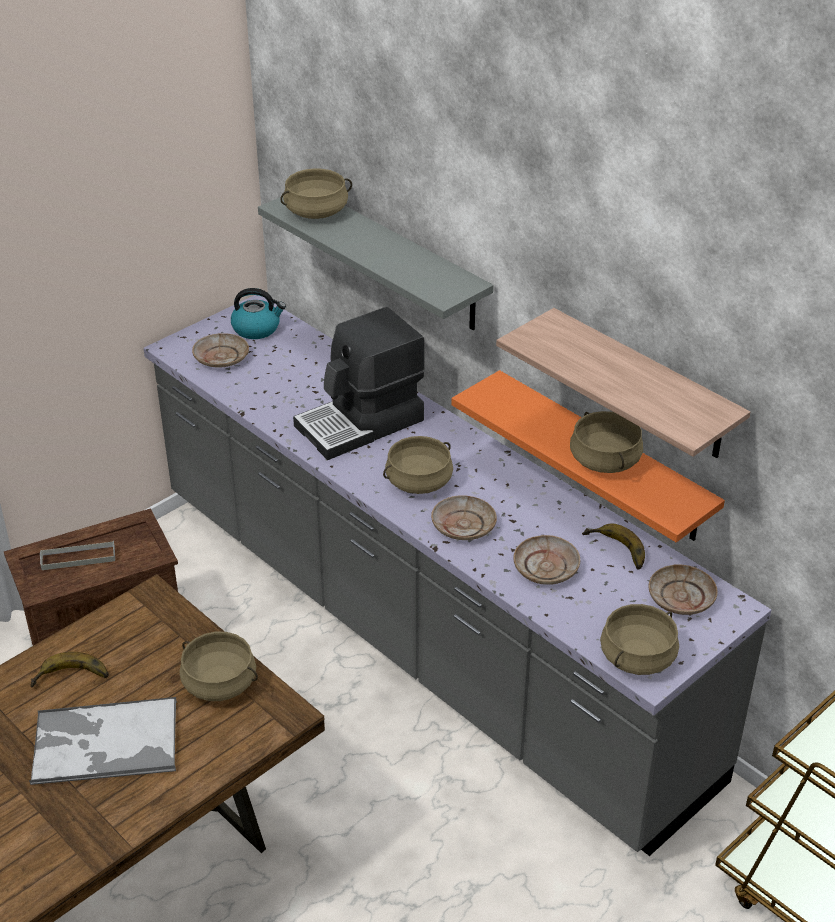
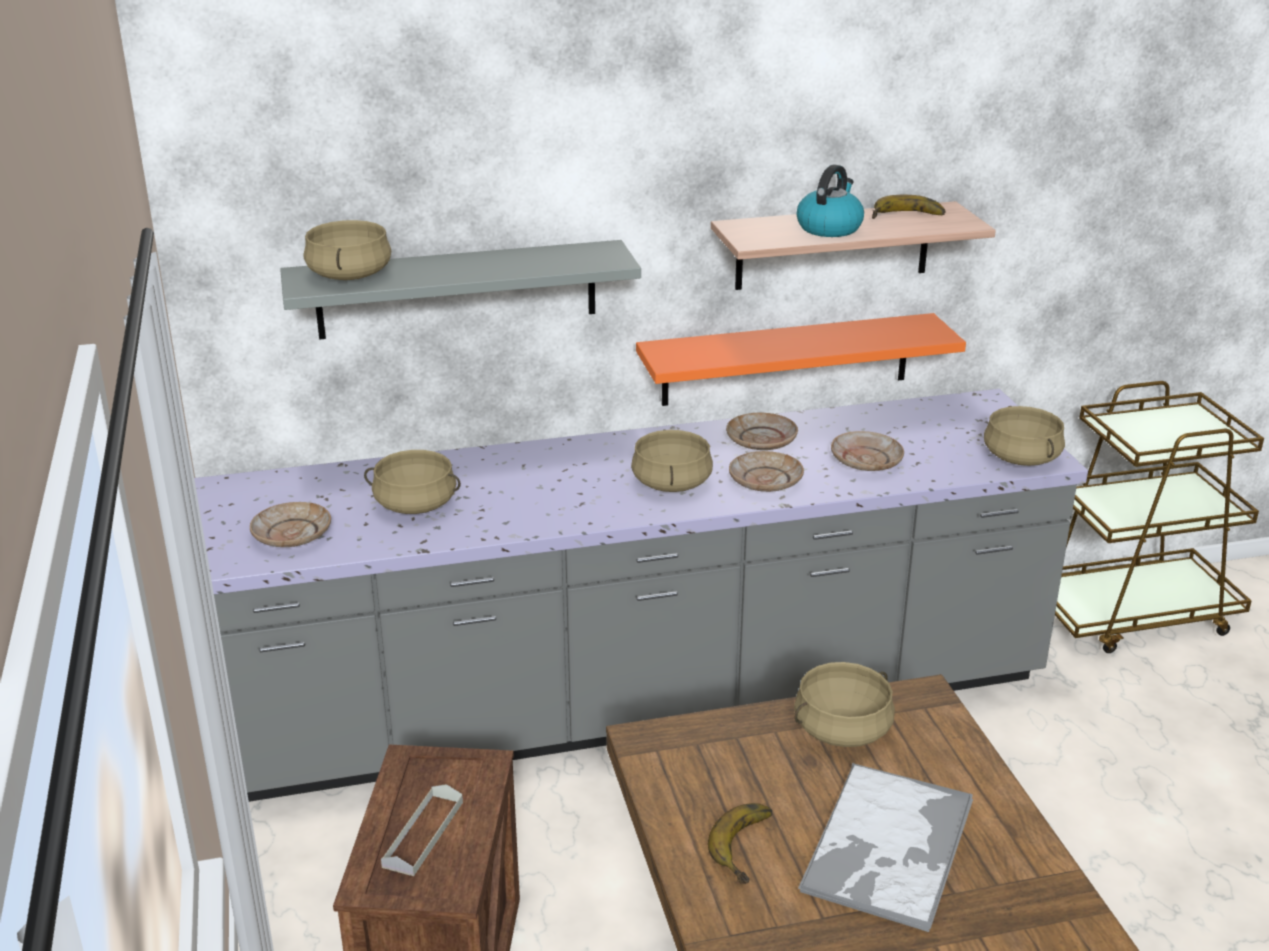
camera: 60 degrees left, 10 degrees down
(257, 328) = (267, 497): kettle -> kettle (829, 228)
(361, 424) = (536, 486): coffee machine -> none
(604, 460) = (833, 339): beige cooking pot -> beige cooking pot (415, 505)
(614, 551) = (871, 424): banana -> banana (907, 217)
(681, 597) = (957, 417): beige plate -> beige plate (761, 441)

